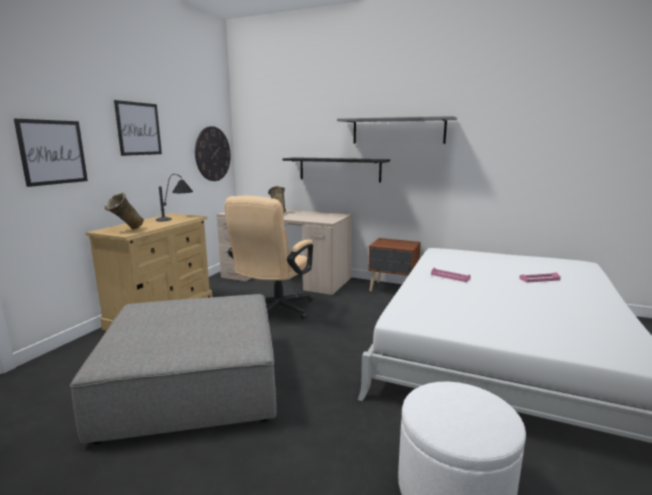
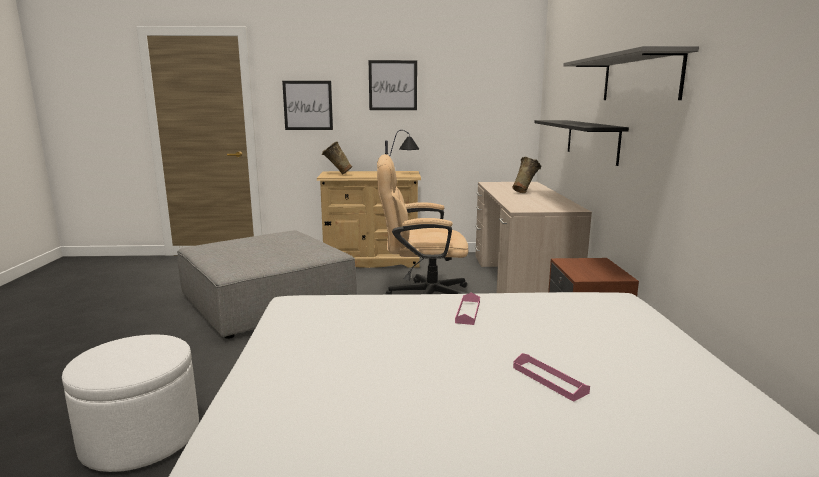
camera: 65 degrees right, 0 degrees up
(213, 154) = (498, 112): wall clock -> none

